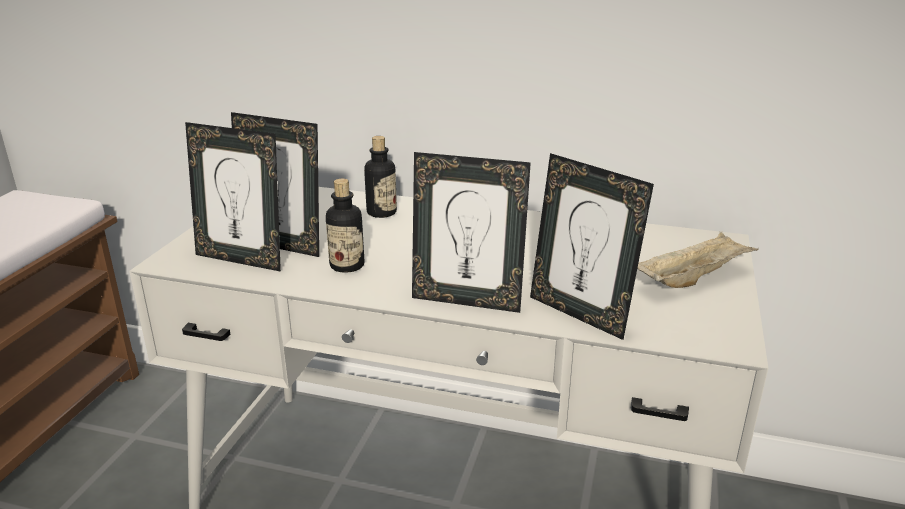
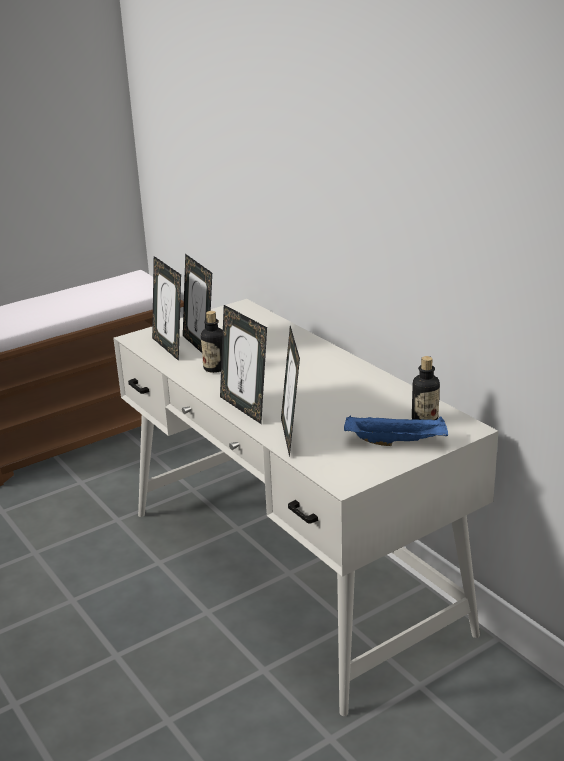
camera: 40 degrees right, 0 degrees up
(381, 212) = (282, 341): bottle -> bottle (424, 420)
(692, 278) = (397, 442): beige tray -> blue tray

